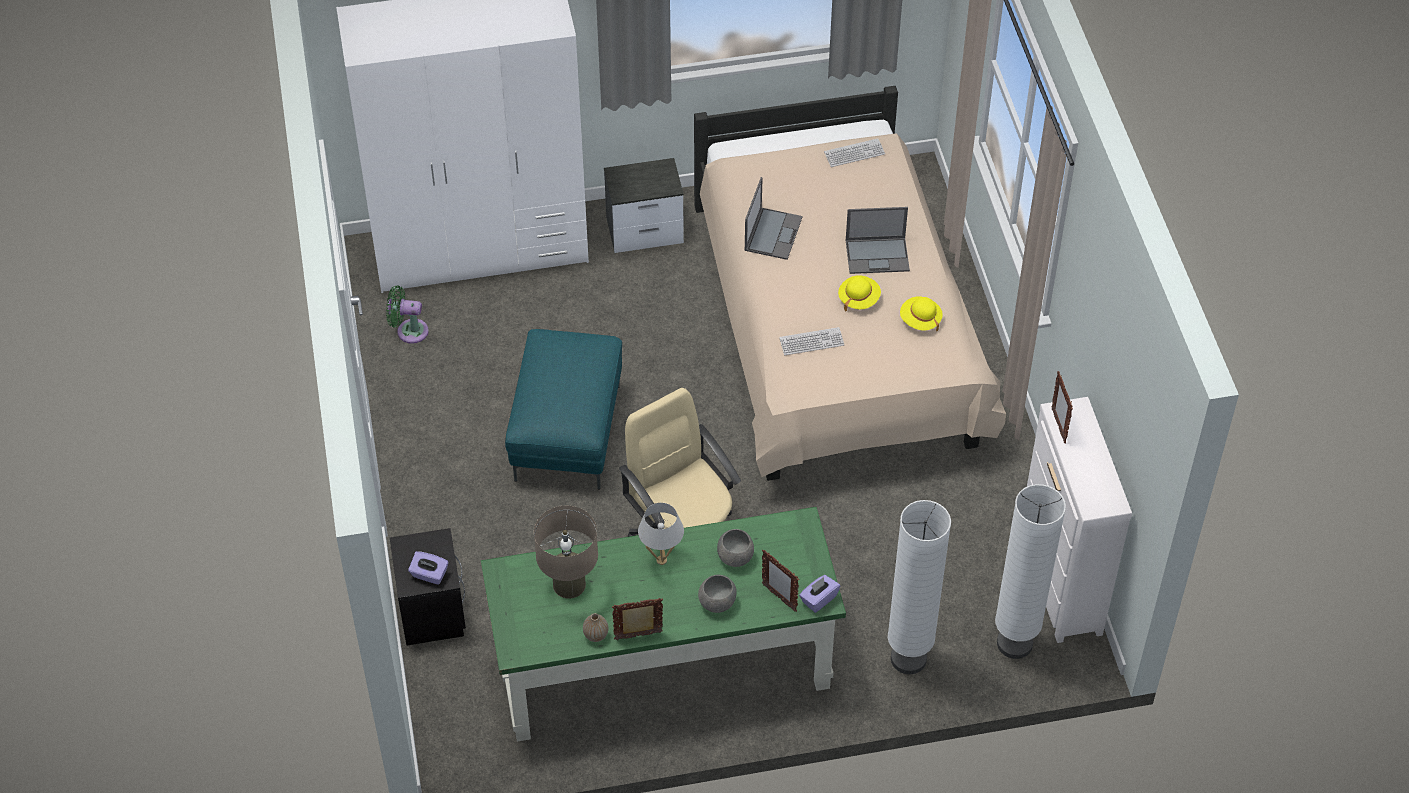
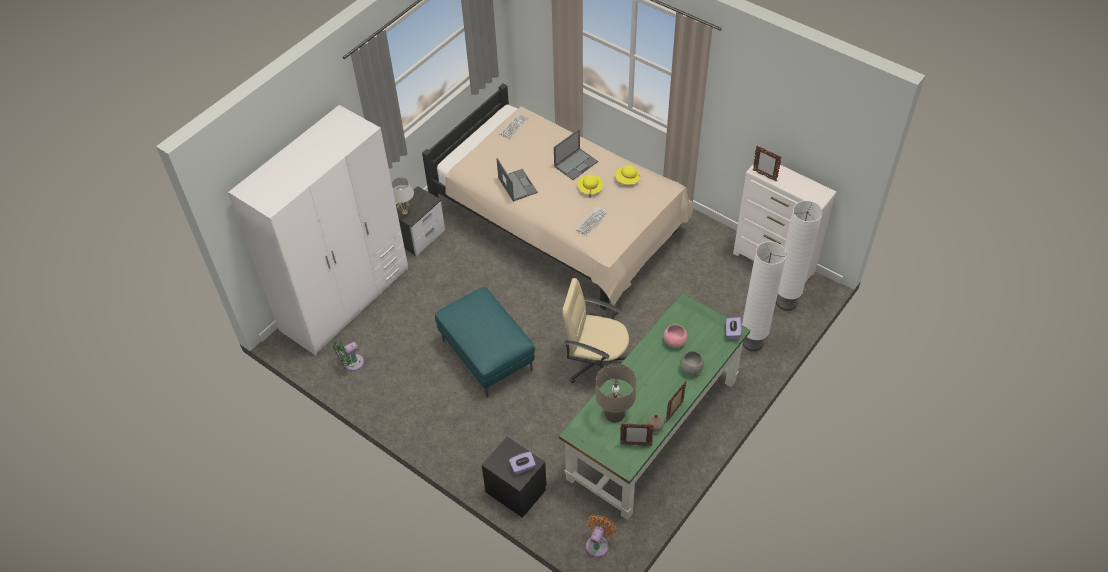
camera: 40 degrees left, 0 degrees up
(455, 740) = (598, 544): none -> orange fan
(661, 560) = (643, 368): white table lamp -> white table lamp (405, 212)
(736, 557) = (674, 341): grey bowl -> pink bowl
(779, 597) = (715, 345): picture frame -> picture frame (635, 444)

